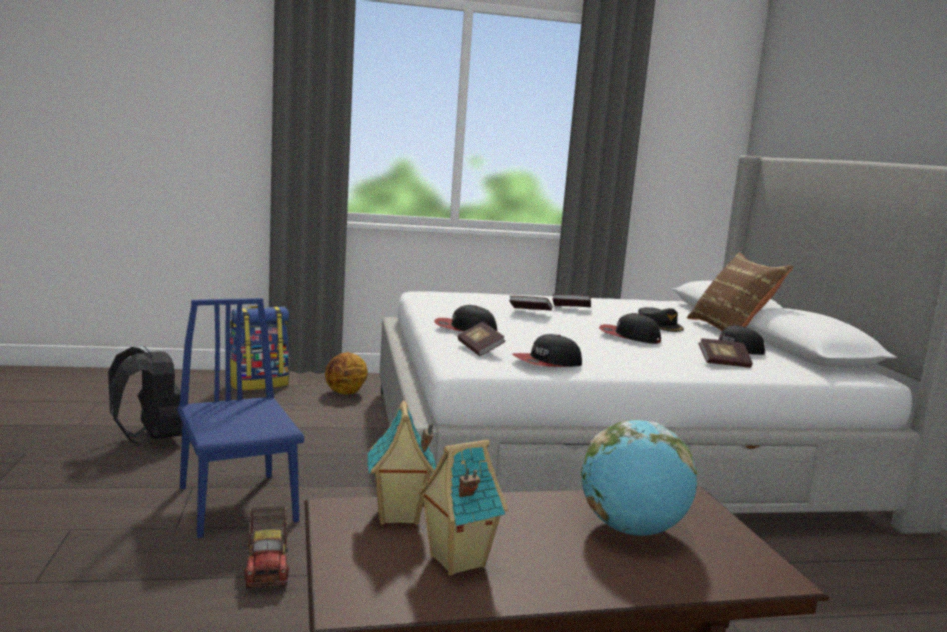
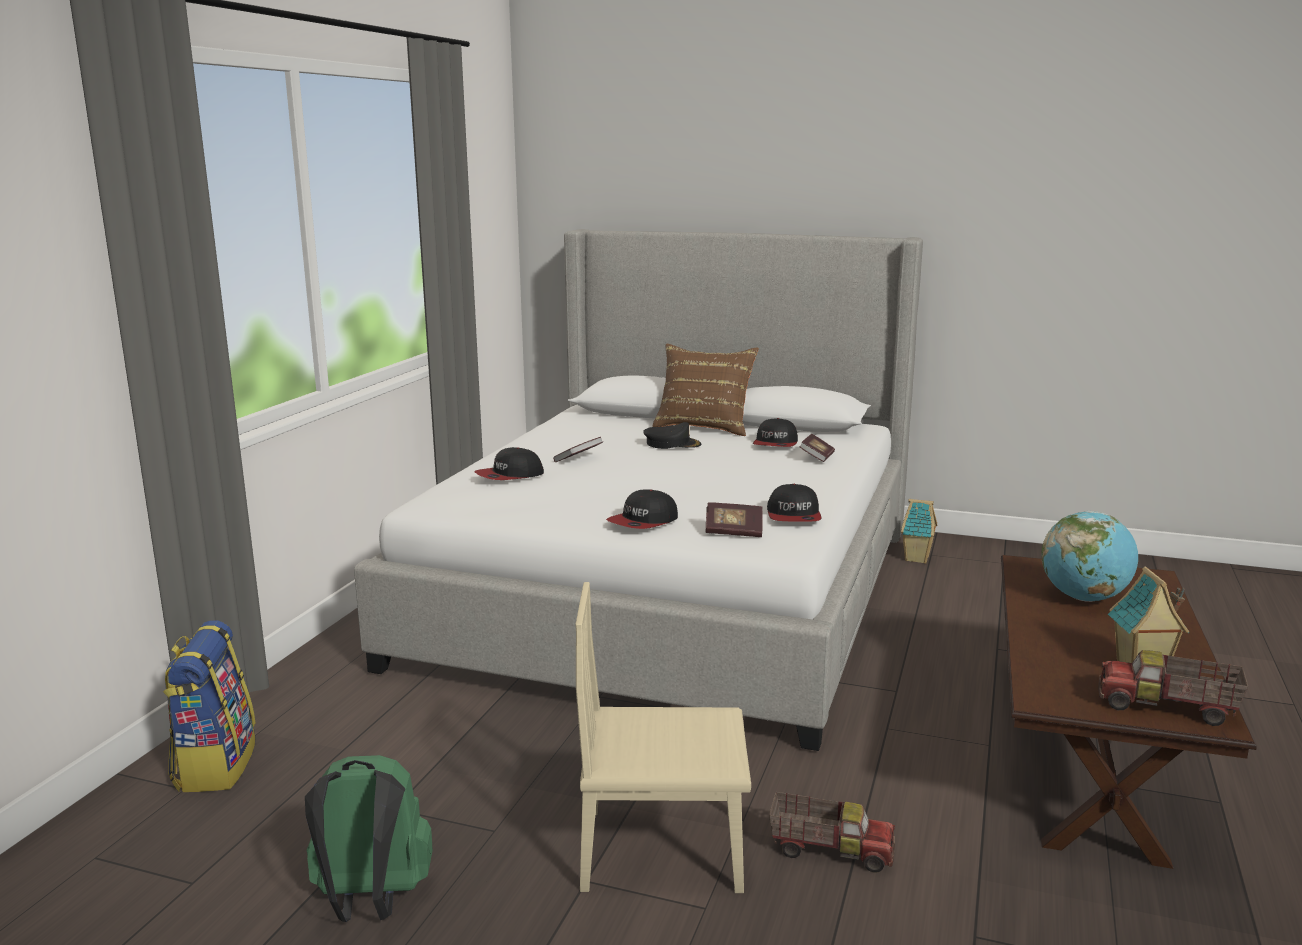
camera: 60 degrees left, 5 degrees up
(152, 439) = (371, 901): black backpack -> green backpack
(237, 504) = (662, 850): blue chair -> beige chair
(345, 393) = (341, 700): basketball -> none
(366, 575) = (1167, 708): none -> toy truck
(398, 516) = (1057, 677): toy house -> toy house (917, 559)
(530, 312) = (590, 478): book -> none
(629, 337) = (712, 465): cap -> cap (509, 476)

